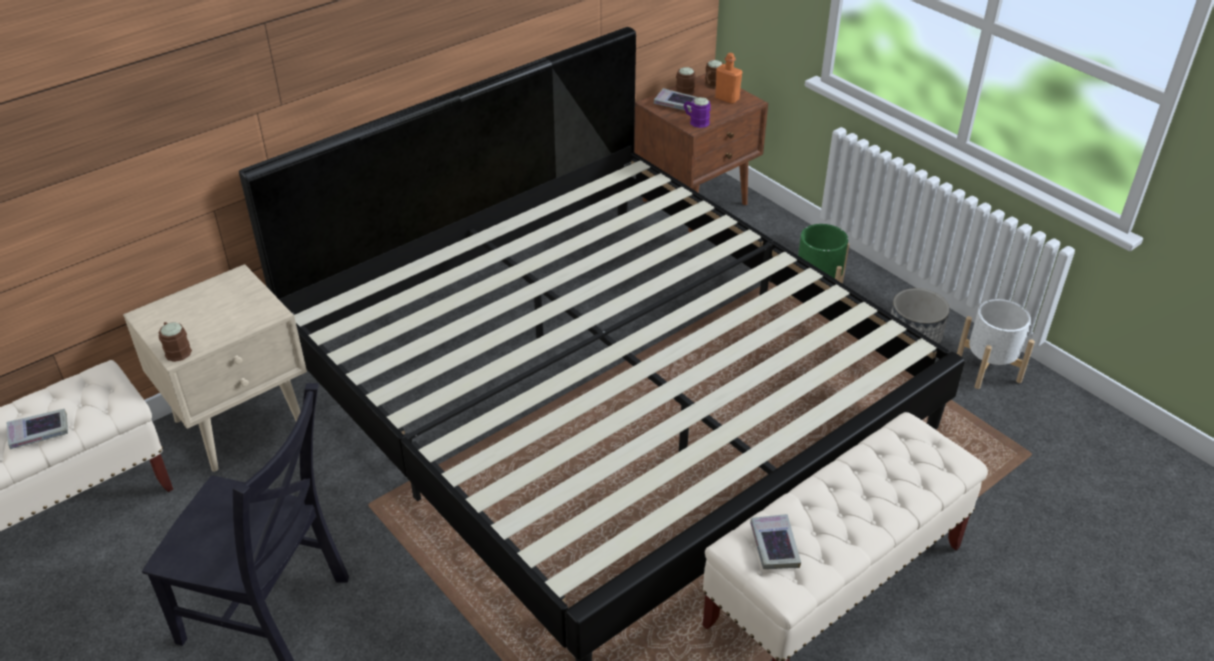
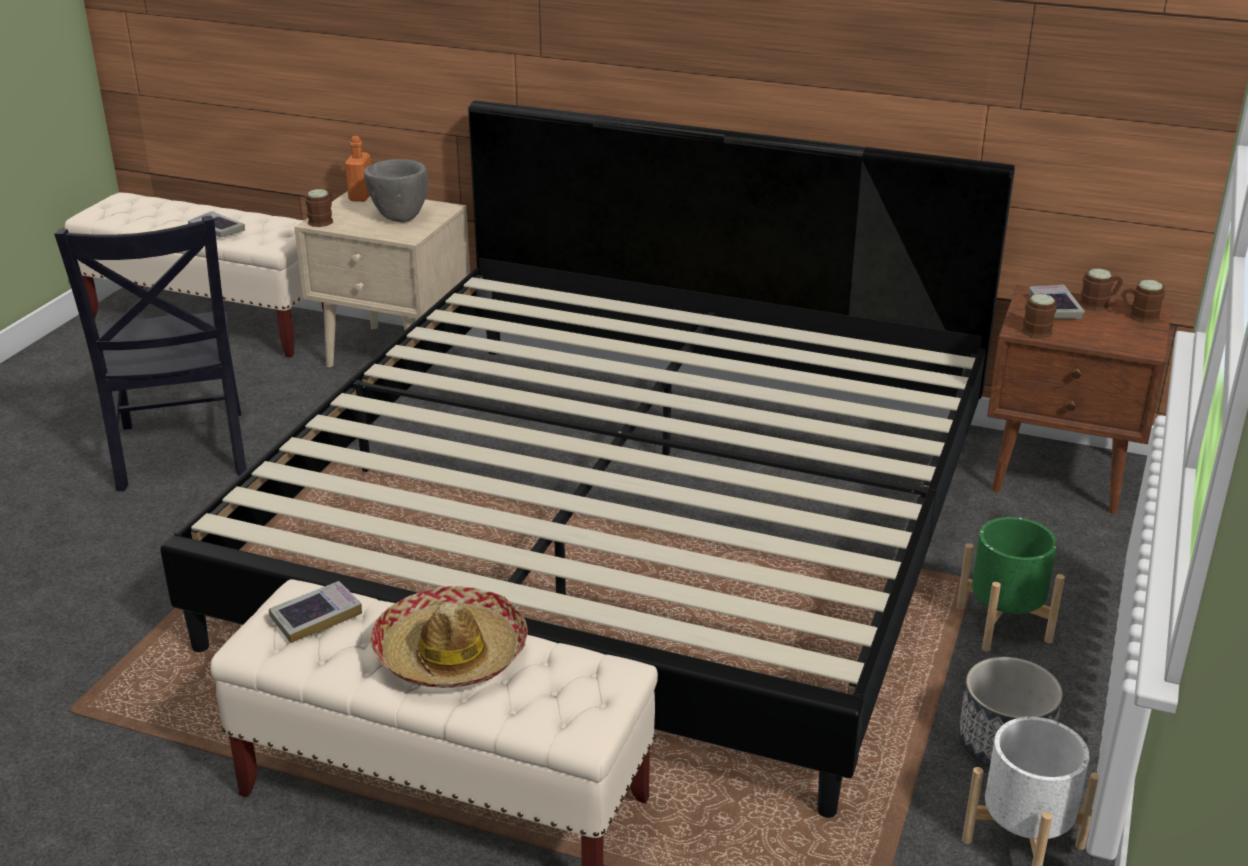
camera: 60 degrees right, 10 degrees down
(224, 306) = (399, 217): none -> grey bowl
(696, 121) = (1034, 329): purple mug -> brown mug
(727, 98) = (1124, 333): orange bottle -> orange bottle (361, 197)
(854, 492) = (450, 653): none -> hat

